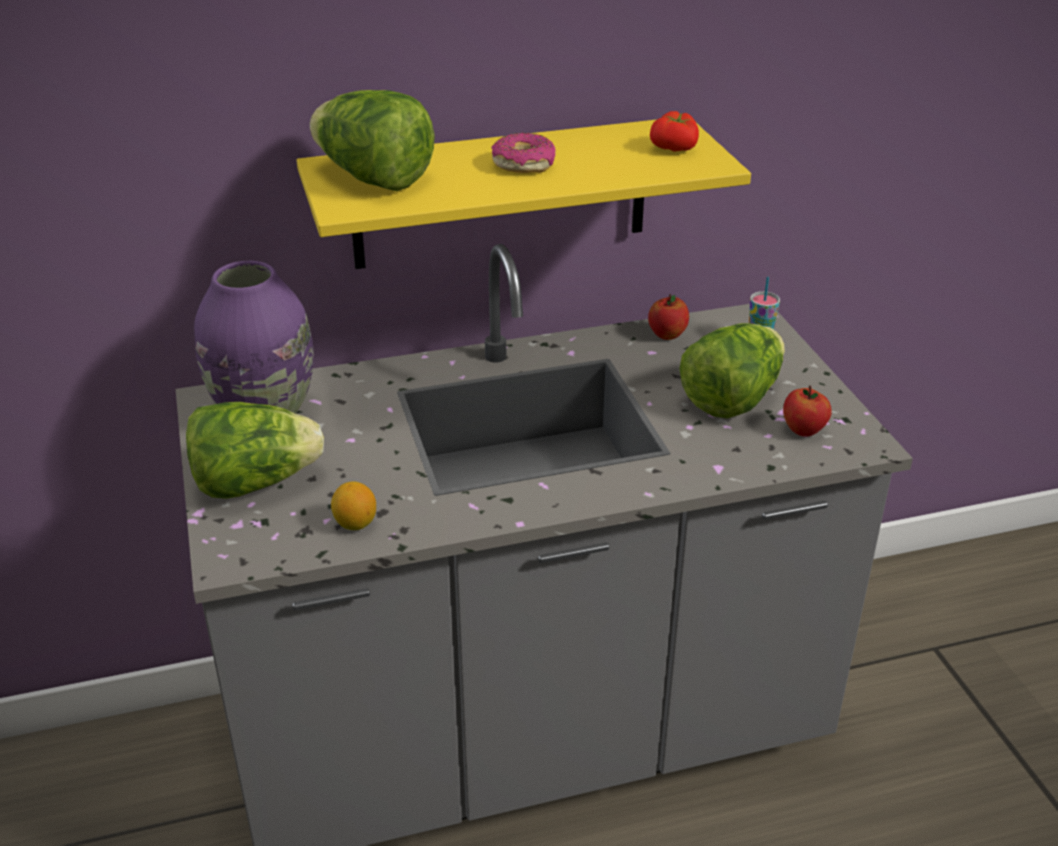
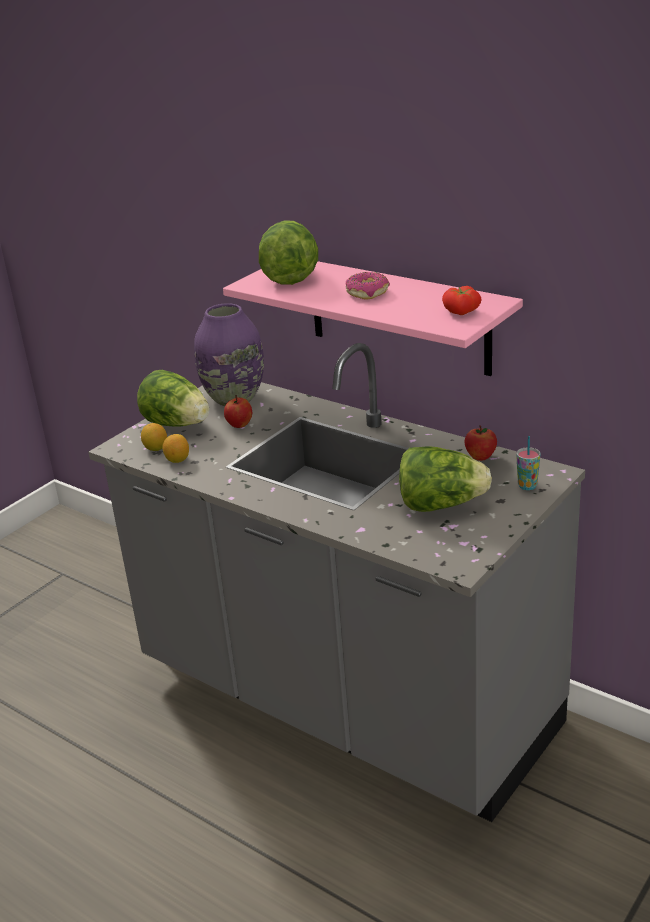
camera: 55 degrees right, 5 degrees down
(292, 528) = (156, 448): none -> lemon
(501, 193) = (398, 315): yellow shelf -> pink shelf
(803, 430) = (442, 540): apple -> apple (239, 425)

